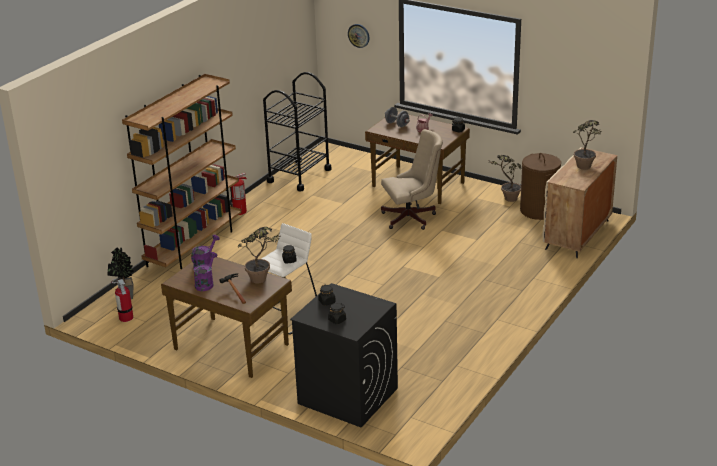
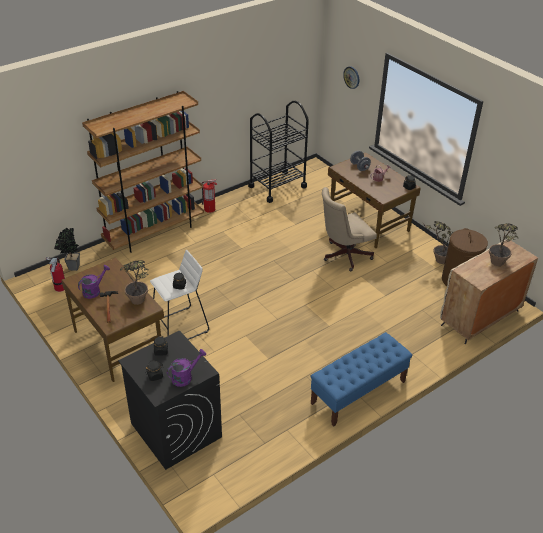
camera: 20 degrees right, 10 degrees up
(205, 264) = (107, 270): purple watering can -> purple watering can (185, 377)
(412, 218) = (343, 256): beige office chair -> beige office chair turned 150 degrees clockwise
(503, 320) = (358, 392): none -> blue bench

